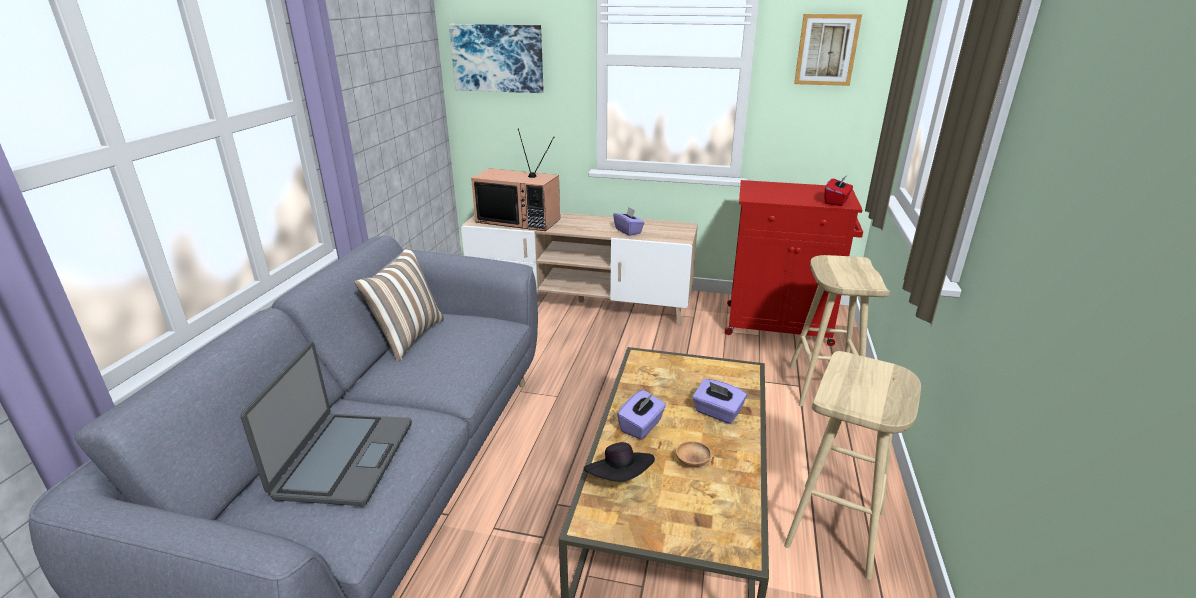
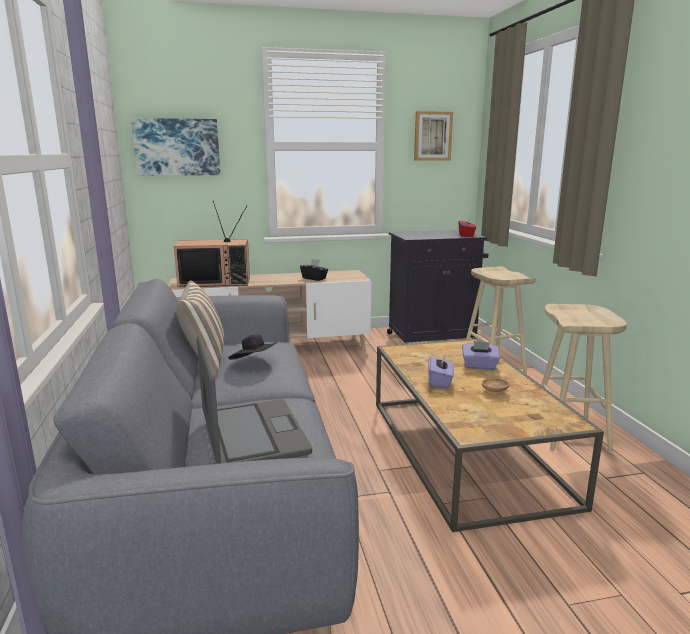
camera: 25 degrees left, 10 degrees down
(620, 478) = (459, 410): black hat -> black hat (254, 363)
(628, 231) = (314, 278): purple tissue box -> black tissue box
(780, 325) = (433, 338): red cabinet -> black cabinet

